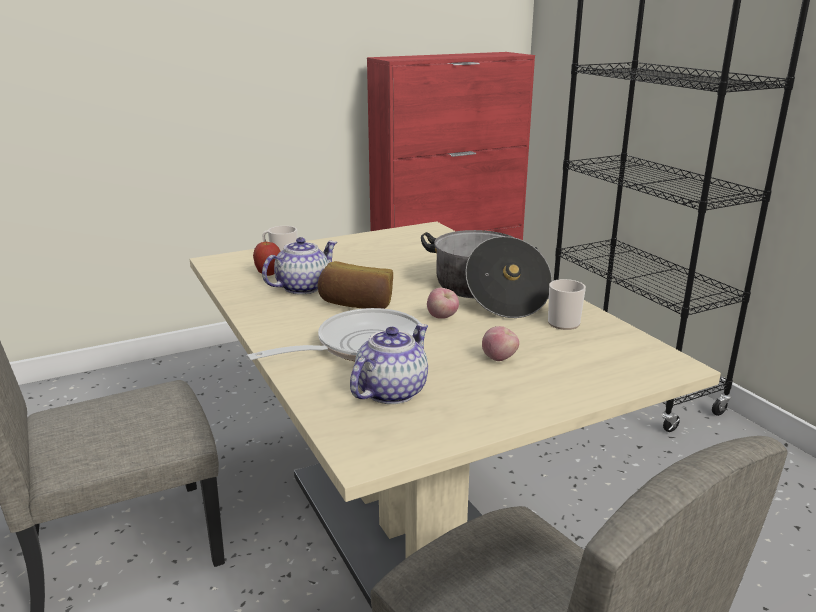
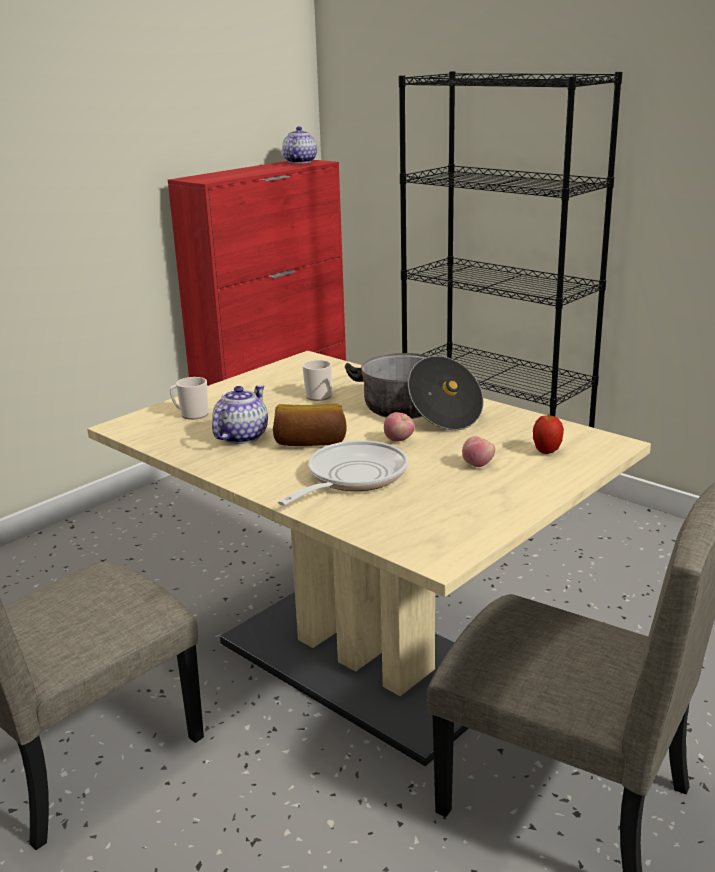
camera: 20 degrees left, 0 degrees up
(268, 274) = (193, 430): apple -> apple (546, 452)
(391, 391) = (413, 508): teapot -> teapot (299, 162)
(565, 321) = (505, 425): mug -> mug (319, 395)

